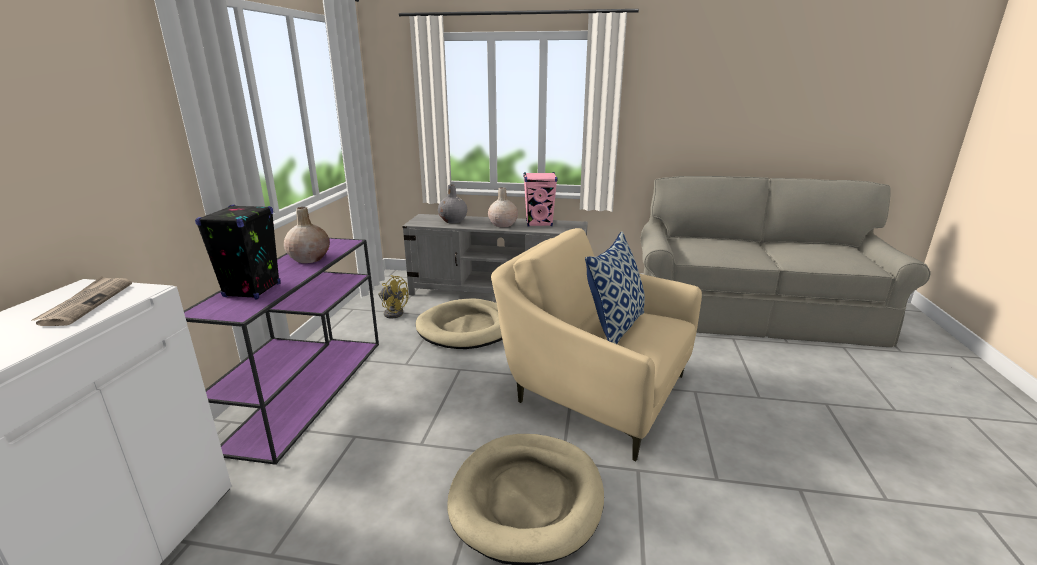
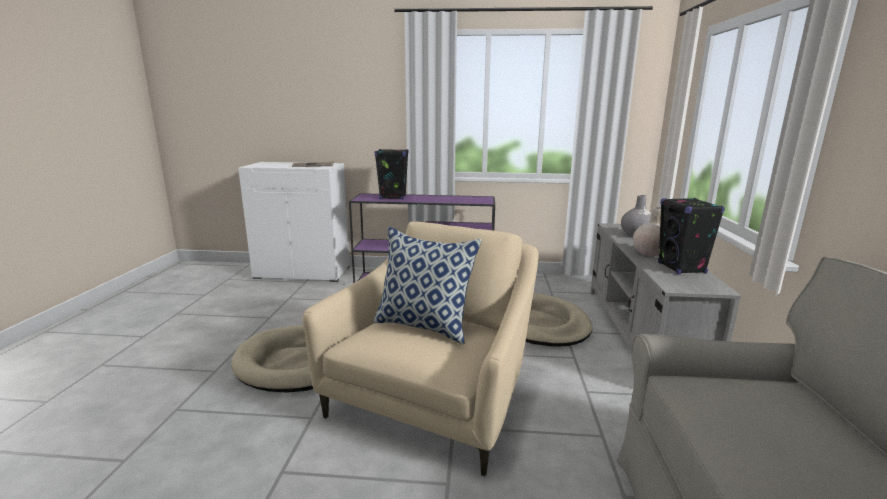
camera: 85 degrees right, 5 degrees down
(309, 259) = (447, 199): beige vase -> none
(393, 312) = (549, 290): yellow fan -> none
(539, 223) = (681, 268): pink speaker -> black speaker

